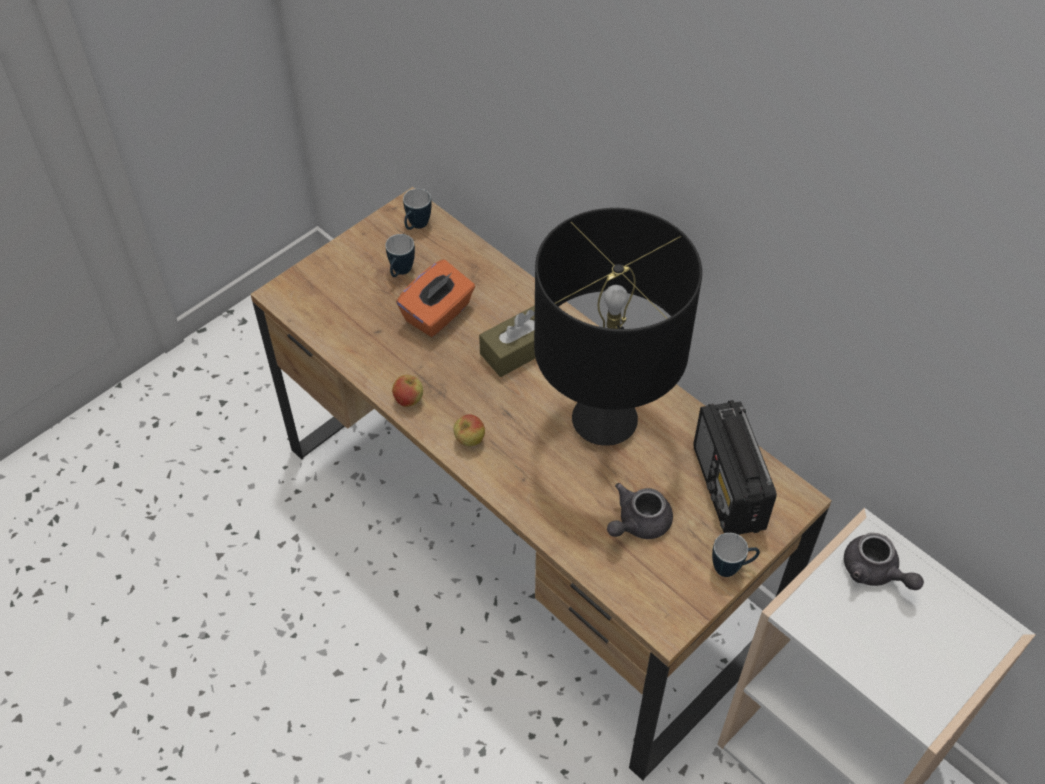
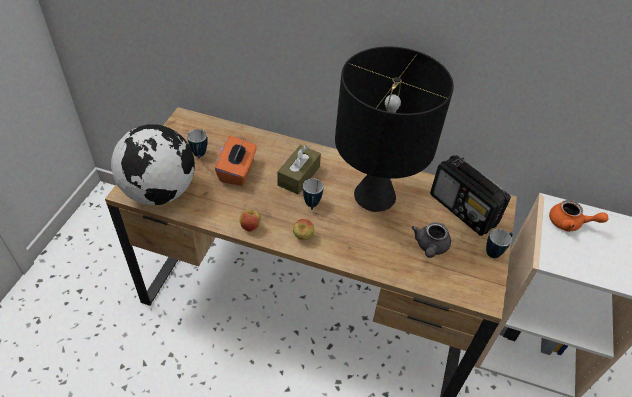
camera: 30 degrees left, 5 degrees down
(322, 308) = (160, 192): none -> globe
(416, 226) = (194, 127): mug -> mug (311, 206)
(875, 572) = (570, 223): grey teapot -> orange teapot

